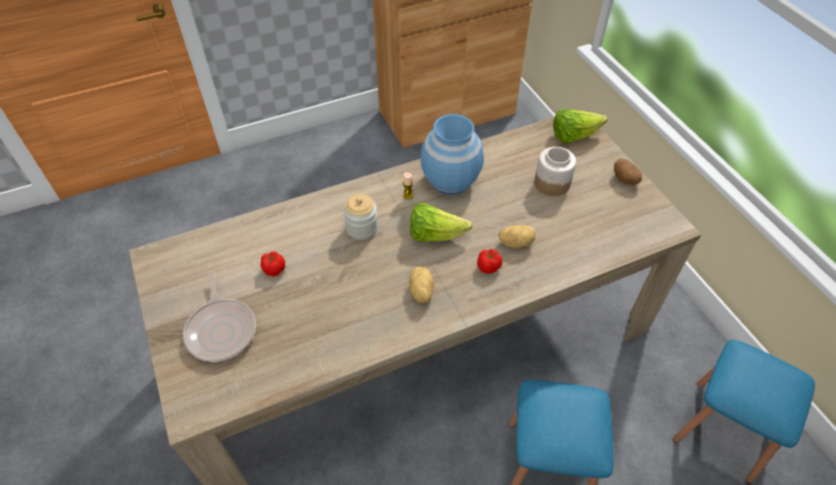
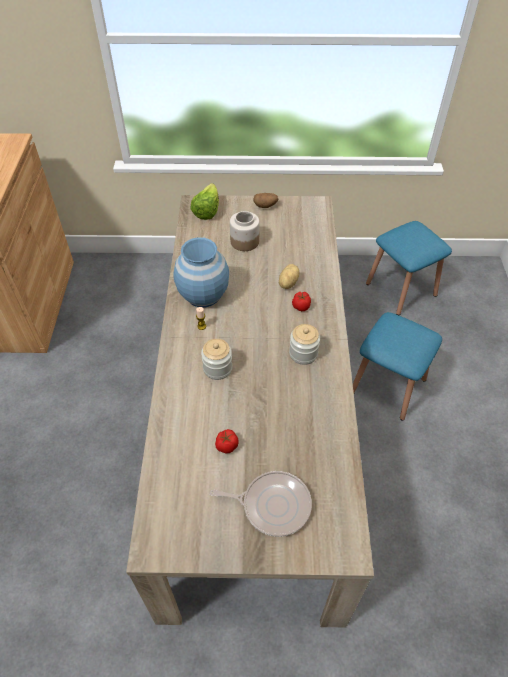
camera: 65 degrees left, 0 degrees up
(420, 292) = (303, 354): potato -> jar
(435, 234) = (253, 325): lettuce -> none

